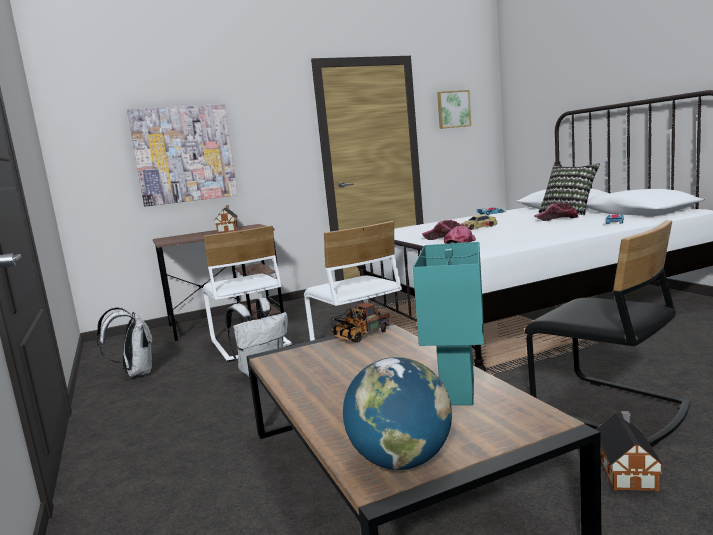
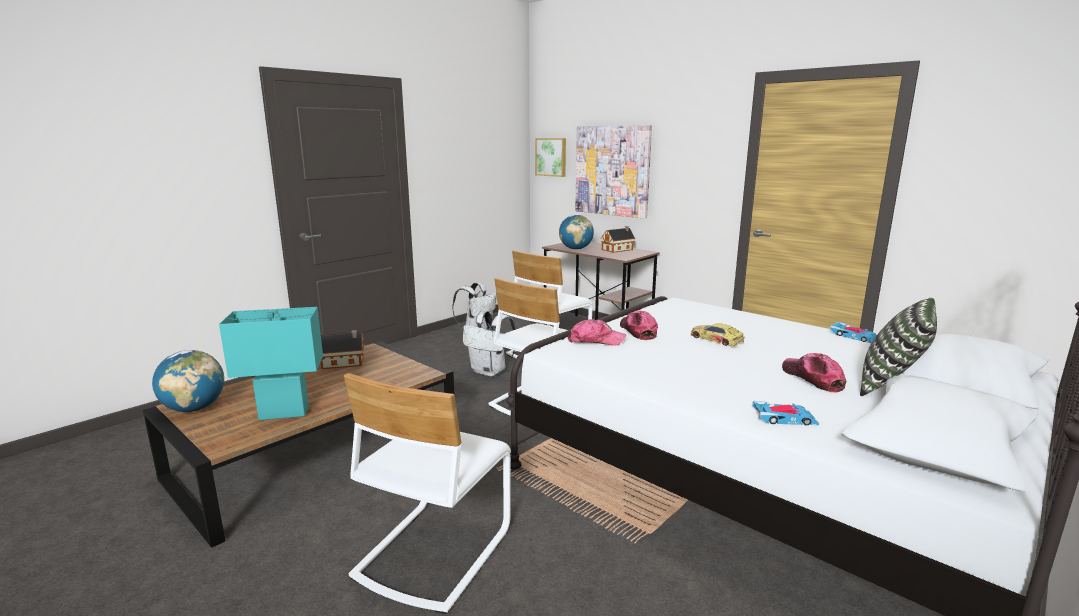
camera: 65 degrees right, 5 degrees up
(196, 237) = (576, 249): none -> globe
(359, 336) = (414, 366): toy truck -> none
(453, 109) = (991, 152): picture -> picture (551, 157)
(608, 409) = (433, 552): black chair -> white chair
(626, 470) = (312, 562): toy house -> toy house (345, 362)

